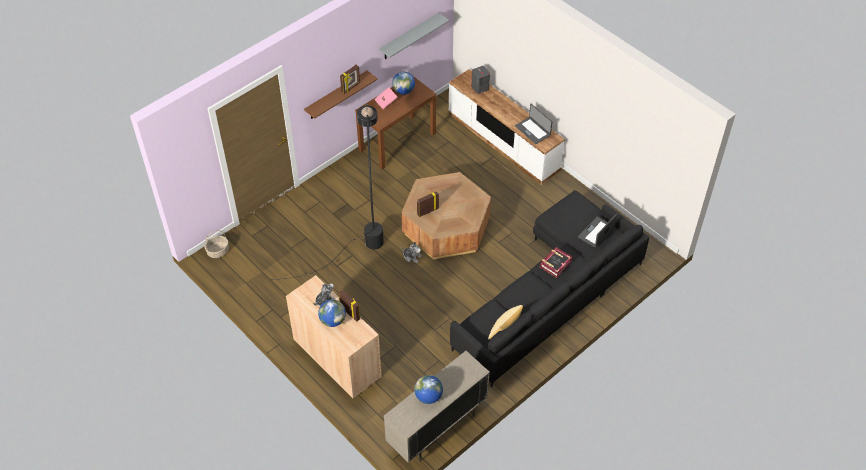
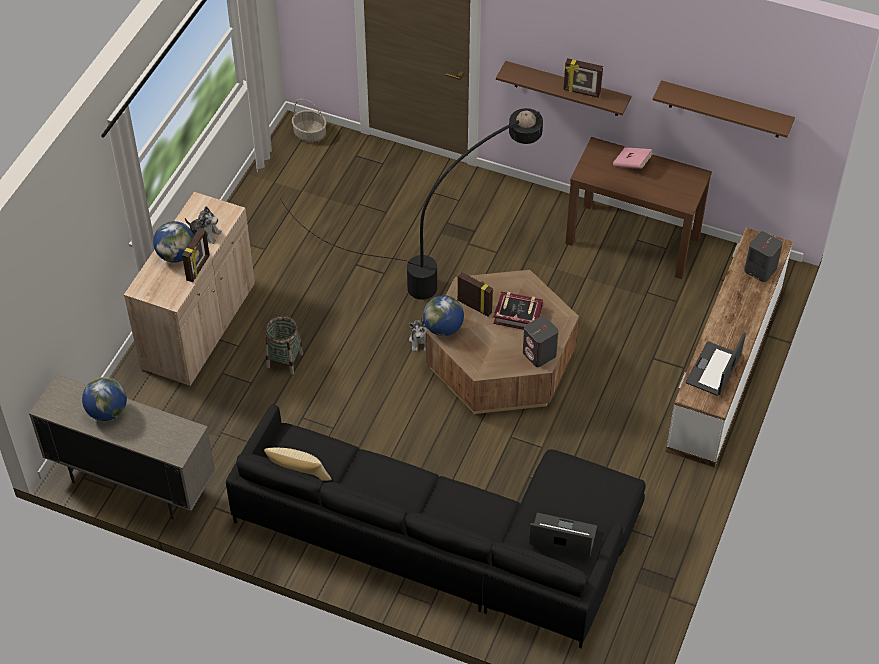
camera: 65 degrees right, 0 degrees up
(388, 324) = (284, 360): none -> basket
(403, 91) = (669, 175): globe -> globe (443, 328)
(409, 37) = (725, 110): grey shelf -> brown shelf
(476, 197) = (539, 354): none -> grey speaker
(555, 264) = (464, 501): book -> book (518, 314)

